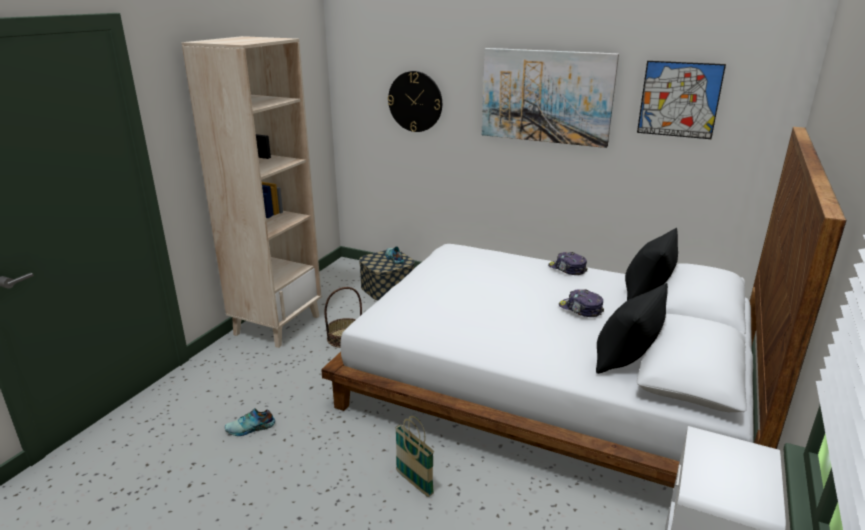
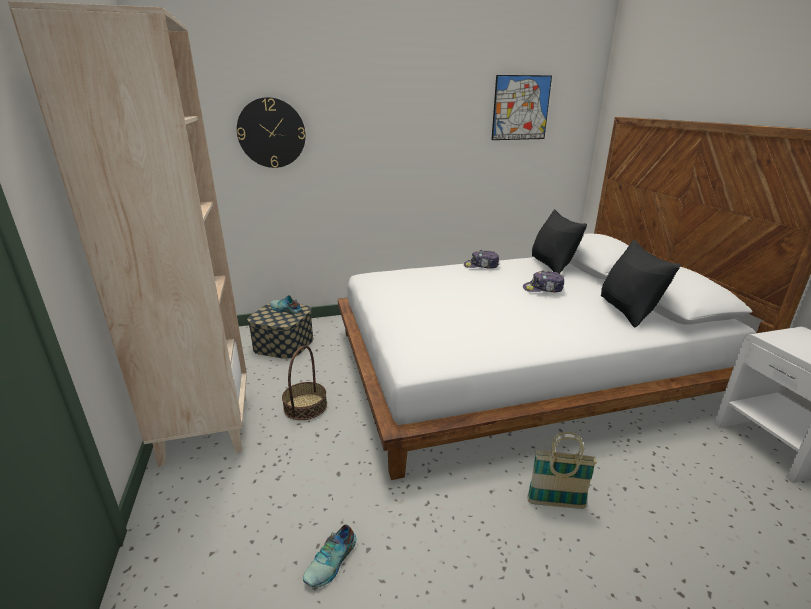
camera: 40 degrees left, 0 degrees up
(546, 96) = (413, 115): picture -> none

